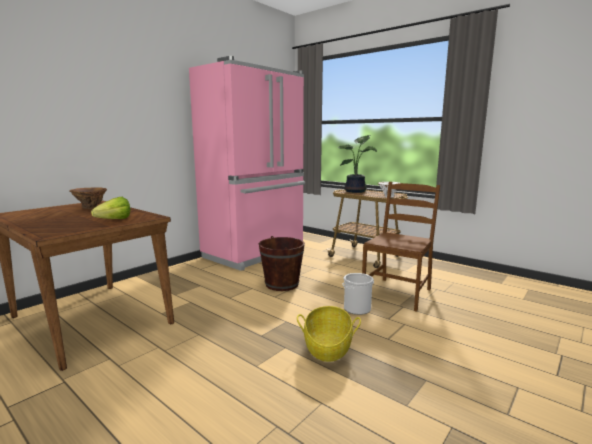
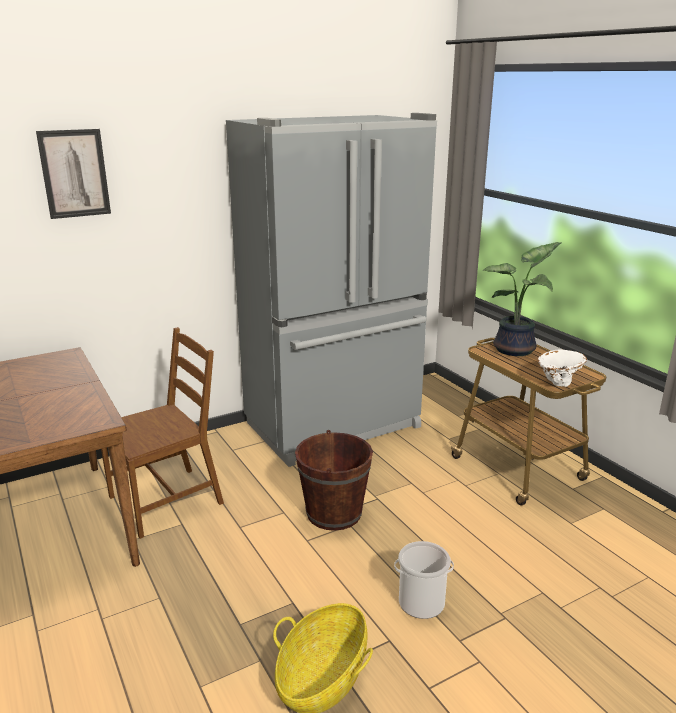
camera: 20 degrees right, 10 degrees up
(90, 208) = (47, 376): brown vase -> none
(100, 85) = (74, 173): none -> picture
(111, 221) = (43, 424): lettuce -> none
(256, 253) = (335, 426): pink fridge -> grey fridge
(397, 293) = (517, 581): brown chair -> brown chair (167, 500)

